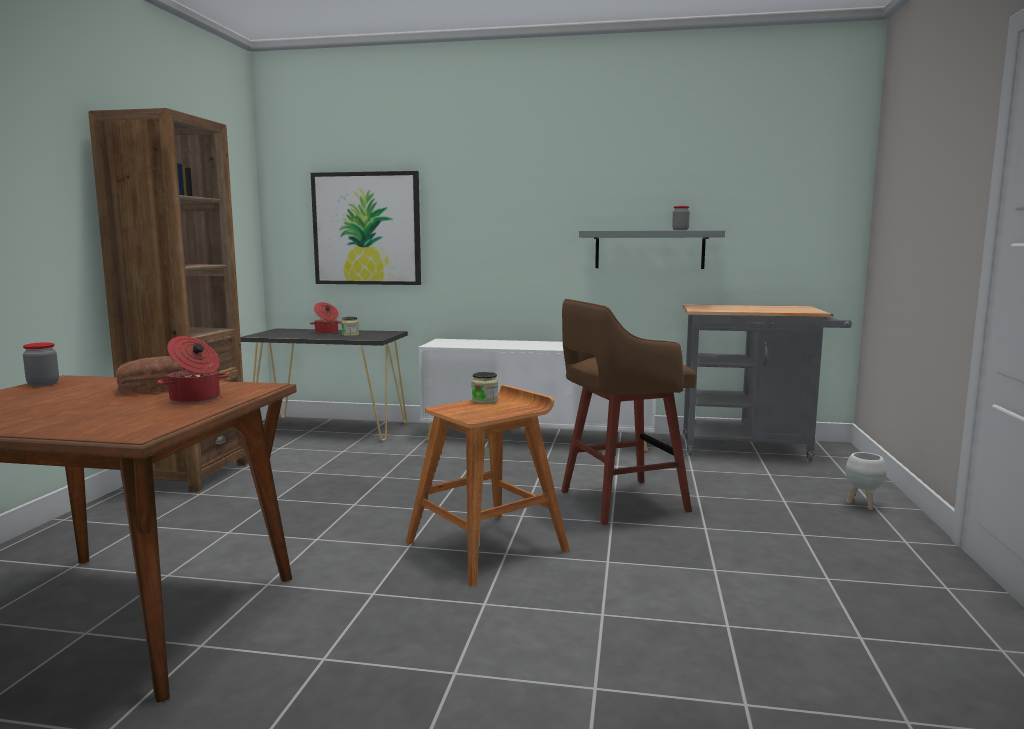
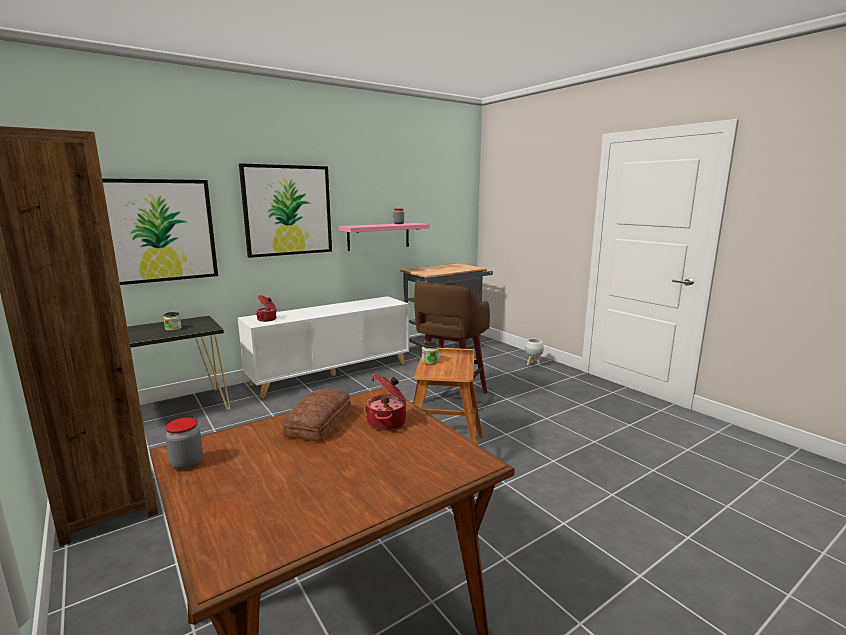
camera: 45 degrees left, 5 degrees up
(326, 333) = (141, 330): cooking pot -> cooking pot (267, 319)
(511, 208) = (288, 210): none -> picture
(649, 249) = (378, 236): grey shelf -> pink shelf

